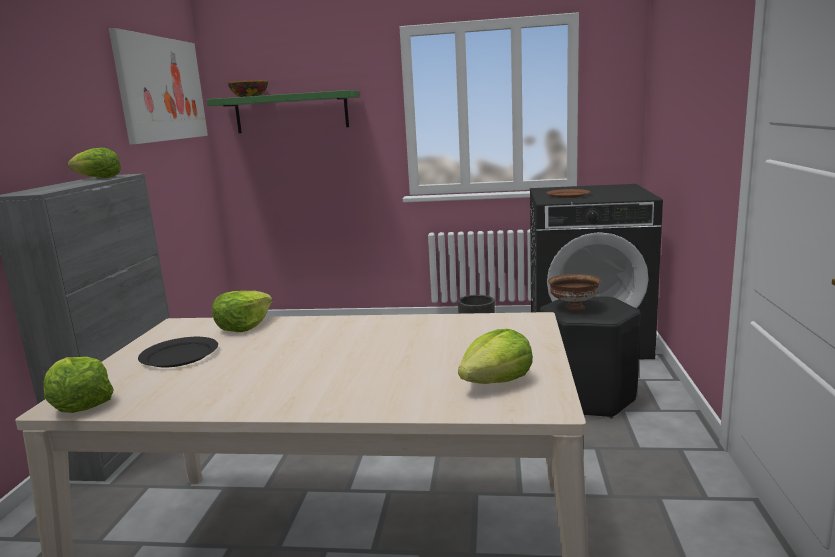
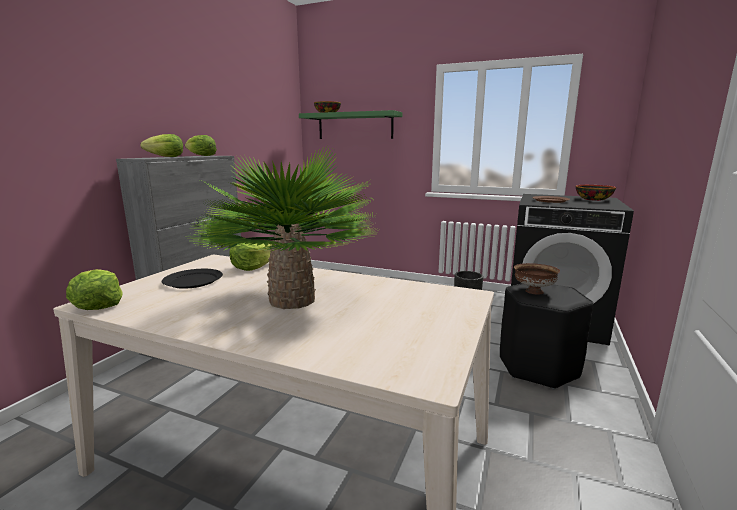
camera: 15 degrees right, 0 degrees up
(162, 89) = (266, 103): picture -> none
(334, 357) = (292, 300): none -> potted plant
(496, 382) = (401, 345): lettuce -> lettuce (166, 157)
(613, 188) = (593, 199): none -> bowl

